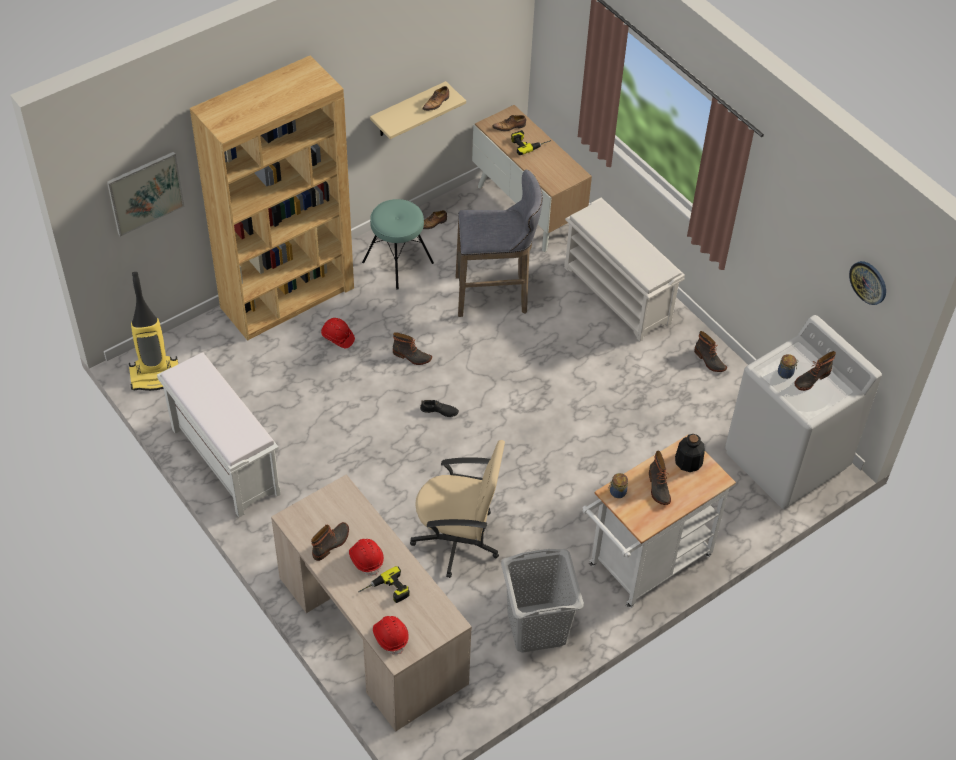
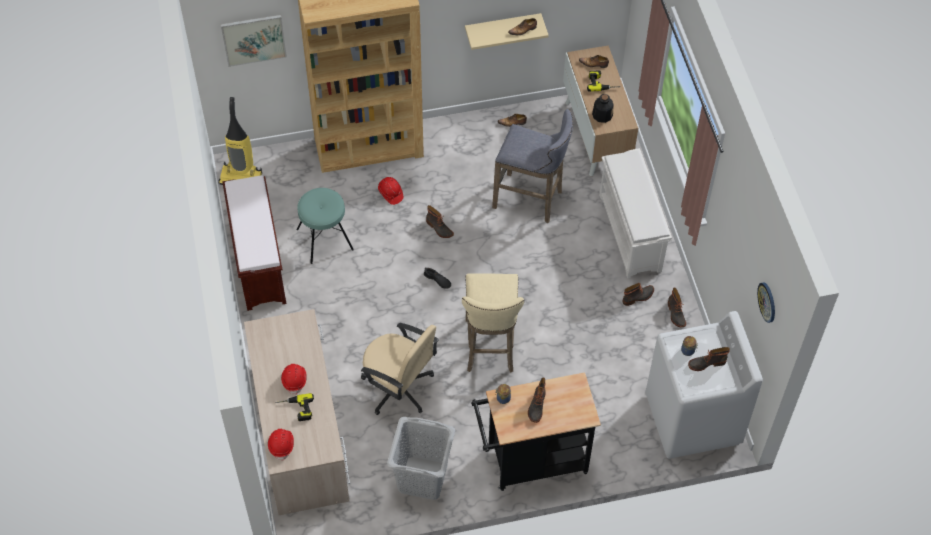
camera: 25 degrees right, 5 degrees up
(224, 461) = (258, 263): white bench -> brown bench
(331, 544) = (276, 358): boot -> boot (638, 297)
(398, 263) = (468, 147): turquoise stool -> turquoise stool (325, 239)
(535, 462) = (490, 348): none -> beige stool
(644, 565) = (530, 461): white cart -> black cart
(688, 461) = (572, 394): bottle -> bottle (602, 115)

